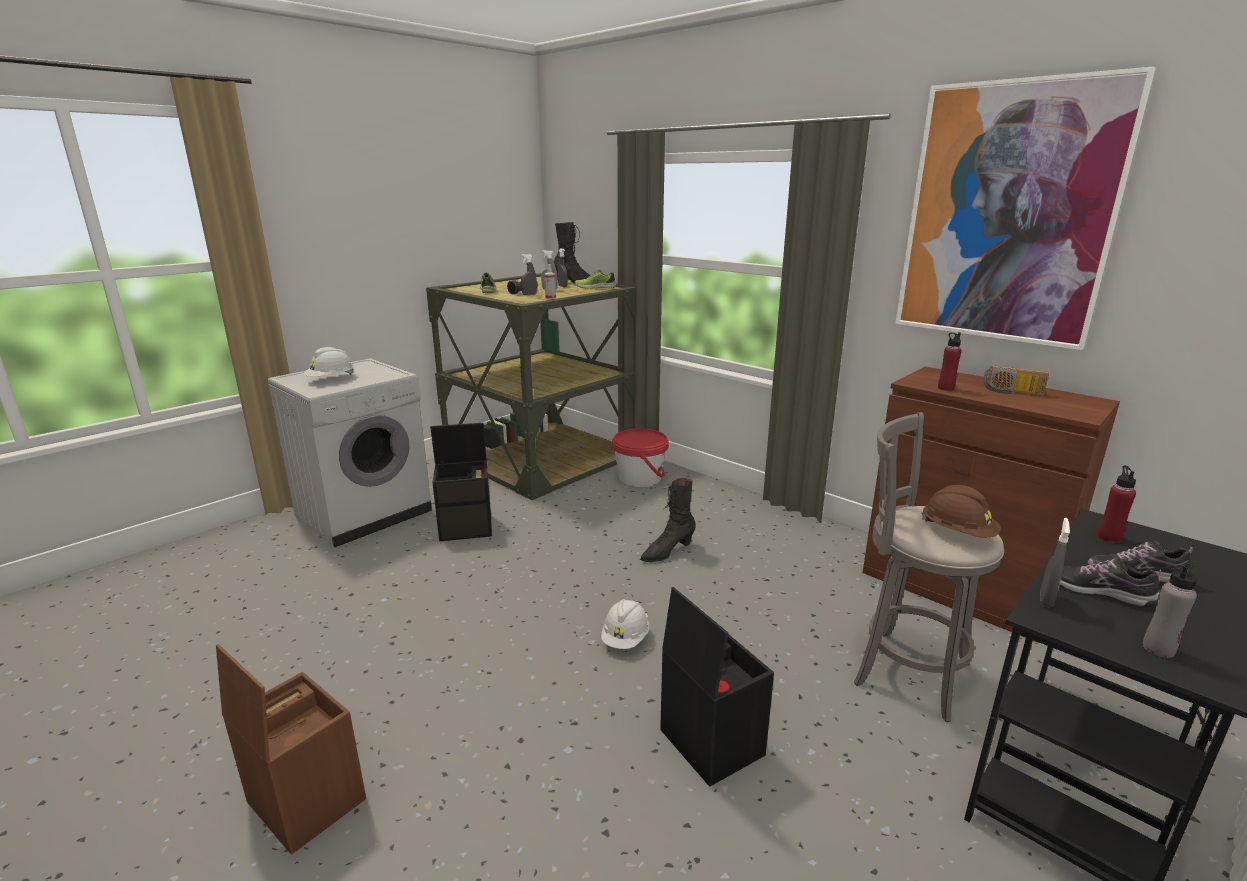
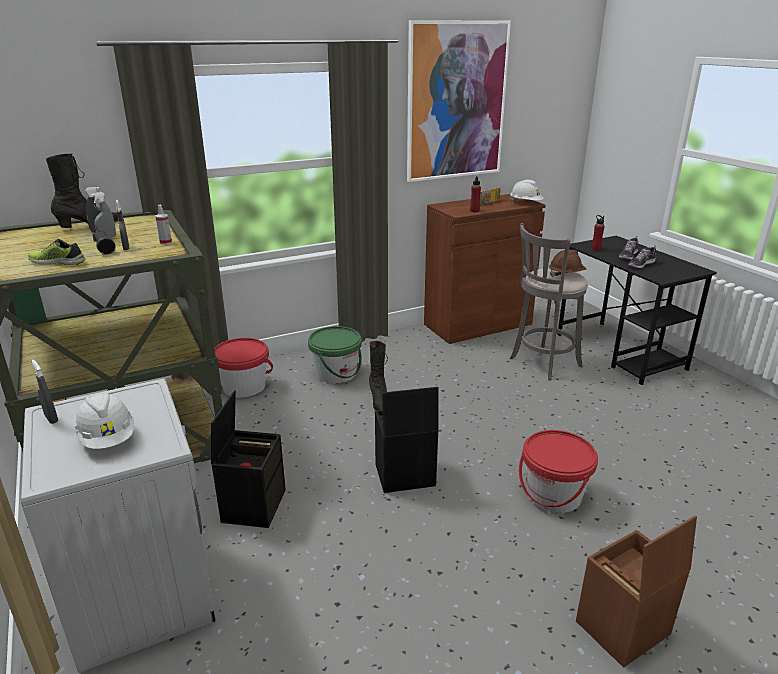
camera: 70 degrees left, 5 degrees up
(546, 716) = (553, 494): none -> red bucket
(595, 287) = (133, 222): shoe -> none
(625, 639) = (481, 445): white hard hat -> white hard hat (526, 203)
(706, 514) = (336, 373): none -> green bucket
(709, 742) = (586, 437): black storage box -> black storage box (404, 476)
(1046, 600) = (648, 274): grey spray bottle -> grey spray bottle (51, 418)
(1158, 649) = (681, 269): grey bottle -> none

